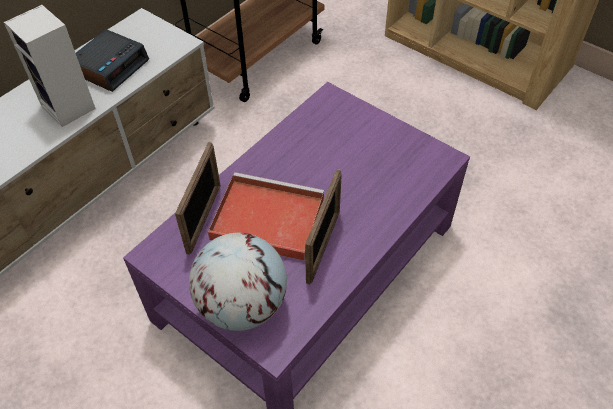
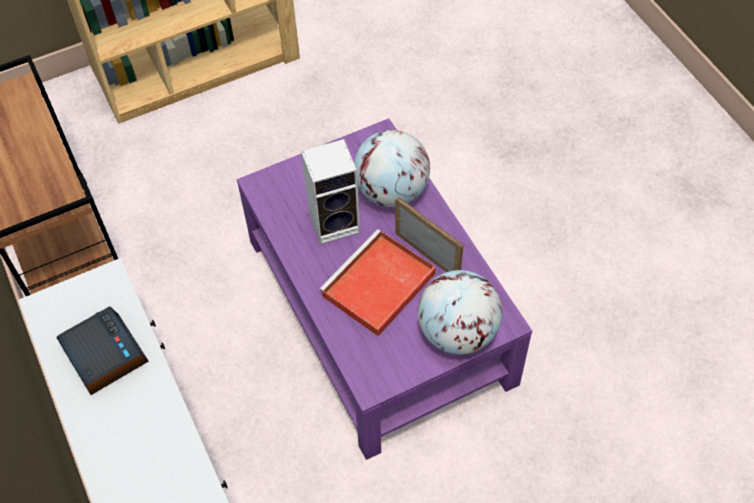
camera: 65 degrees left, 5 degrees up
(70, 107) = (146, 407): speaker -> speaker (336, 222)
(204, 218) = (351, 333): picture frame -> none
(383, 190) = (392, 191): none -> globe

